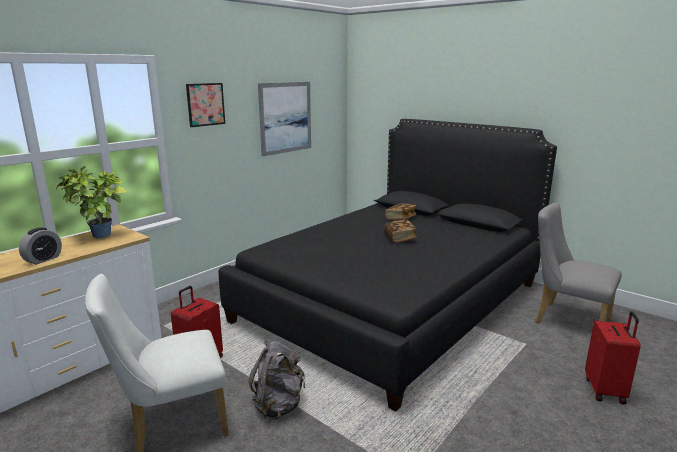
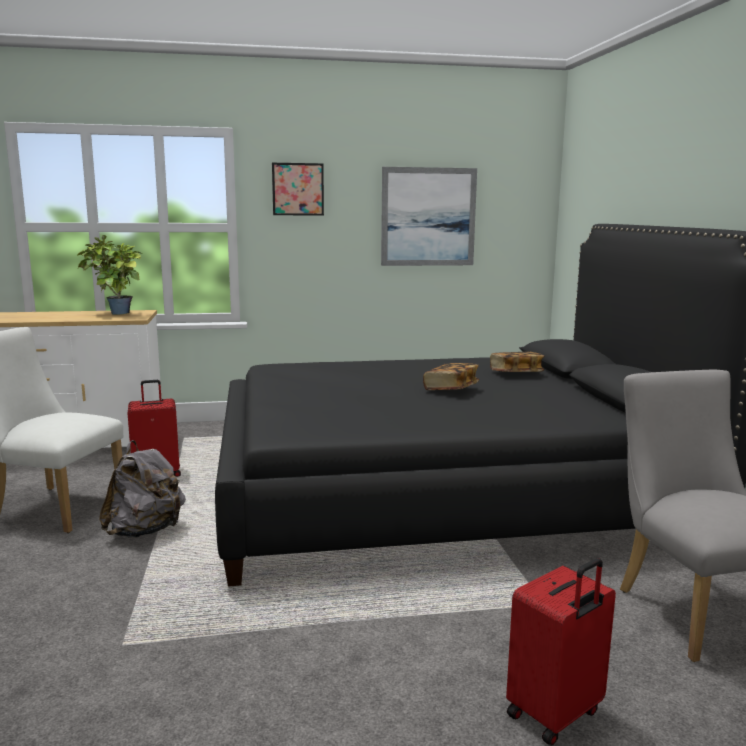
camera: 40 degrees right, 5 degrees down
(43, 259) = (42, 318): alarm clock -> none

